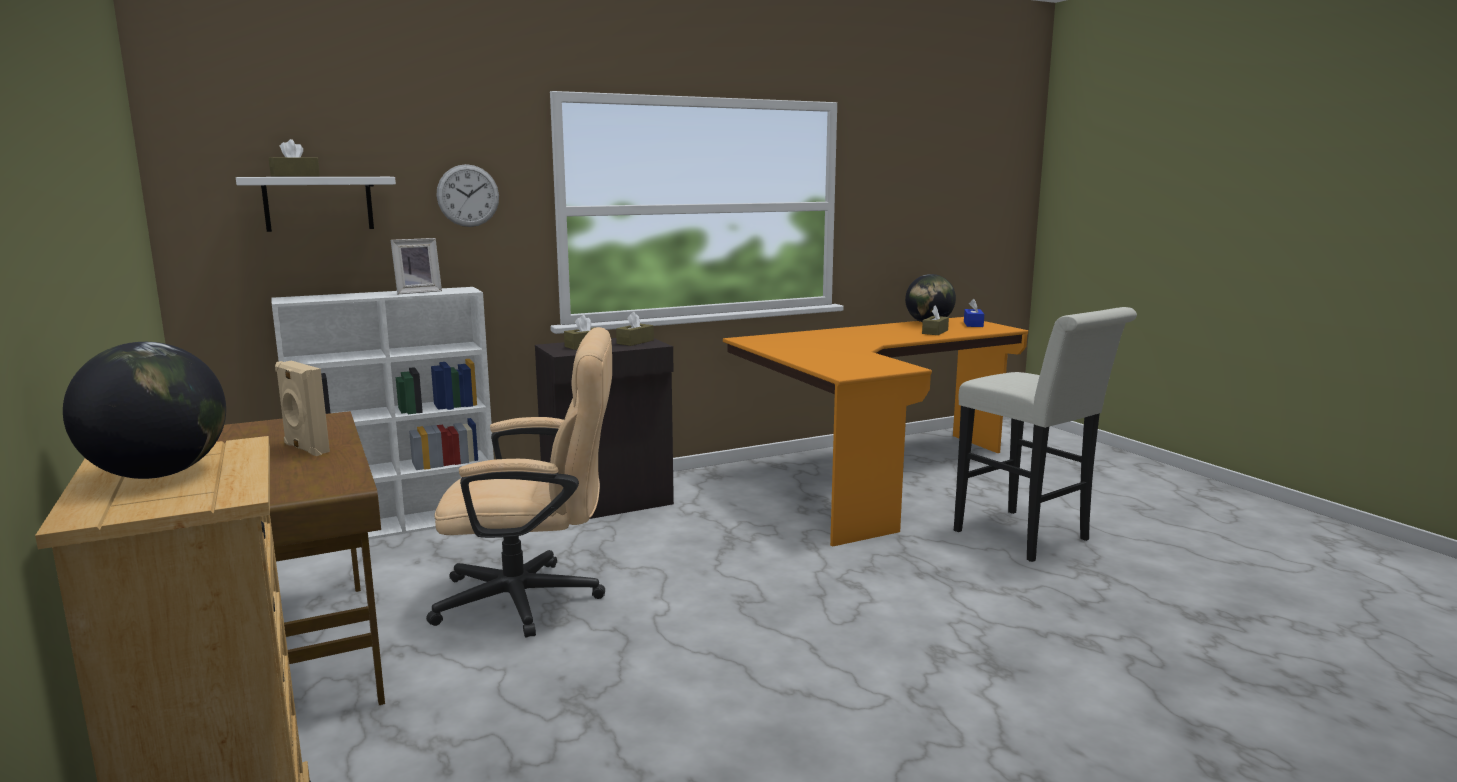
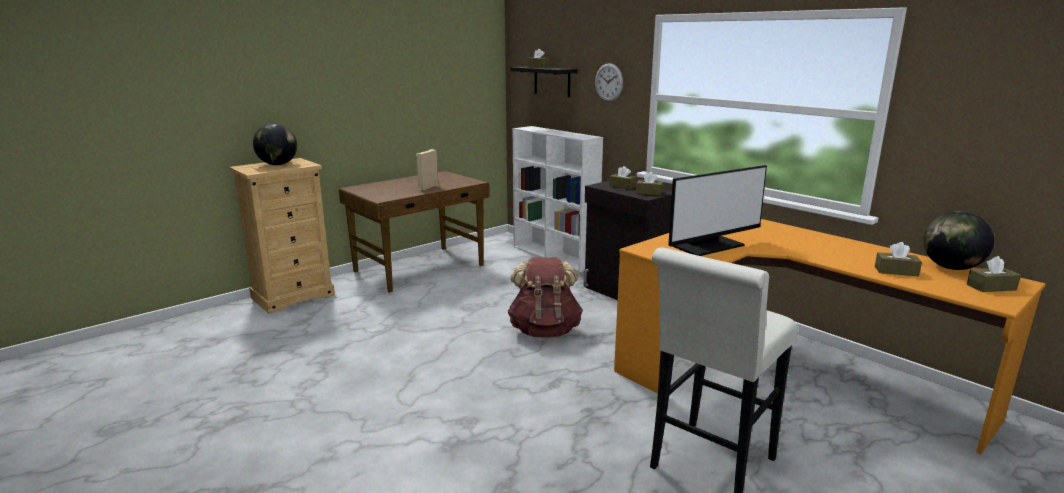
camera: 75 degrees right, 5 degrees up
(318, 203) = (552, 81): white shelf -> black shelf
(417, 292) = (570, 134): picture frame -> none
(534, 599) = (488, 299): beige office chair -> none
(694, 570) = (545, 331): none -> brown backpack
(845, 357) = (708, 246): none -> monitor
(973, 324) = (991, 287): blue tissue box -> brown tissue box

